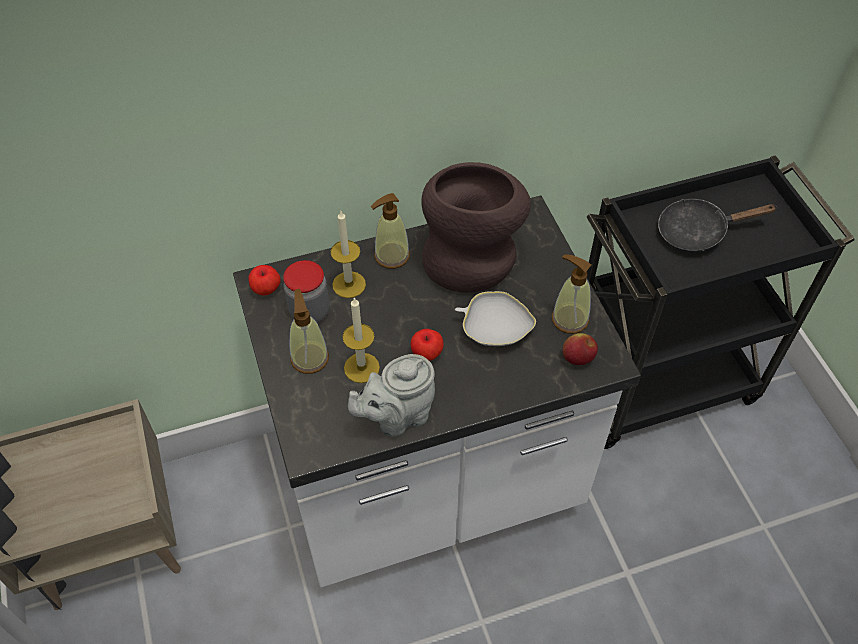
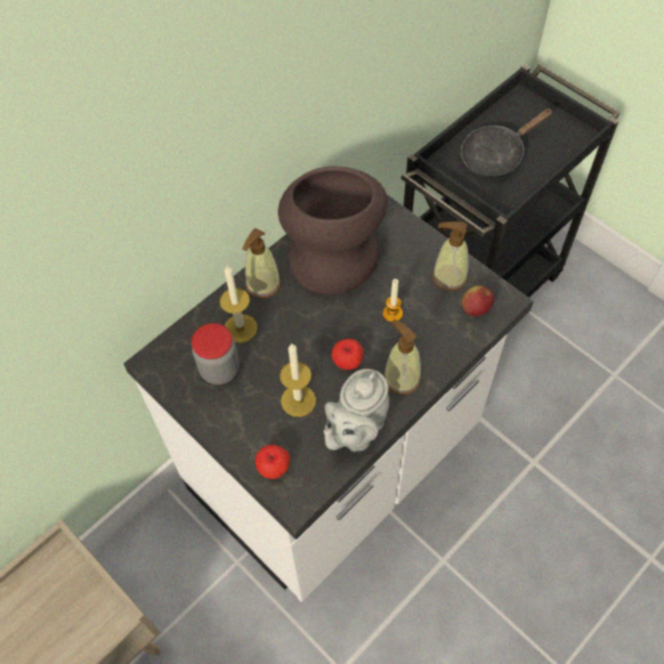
camera: 25 degrees left, 5 degrees up
(266, 289) = (166, 366): apple -> apple (273, 467)
(309, 358) = (246, 413): soap dispenser -> soap dispenser (401, 378)
(494, 329) = (392, 314): white bowl -> candle

